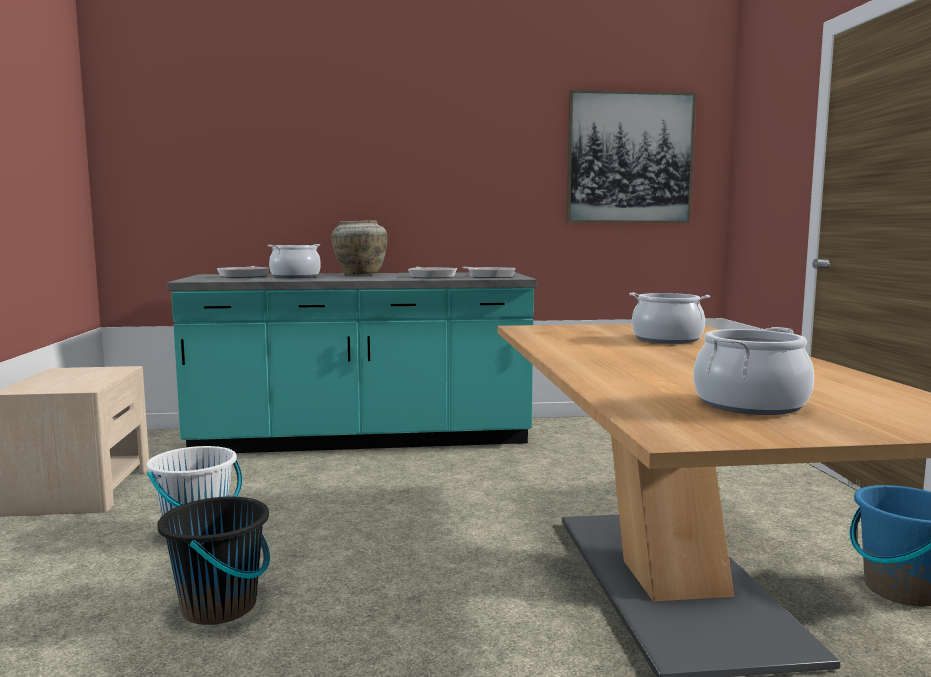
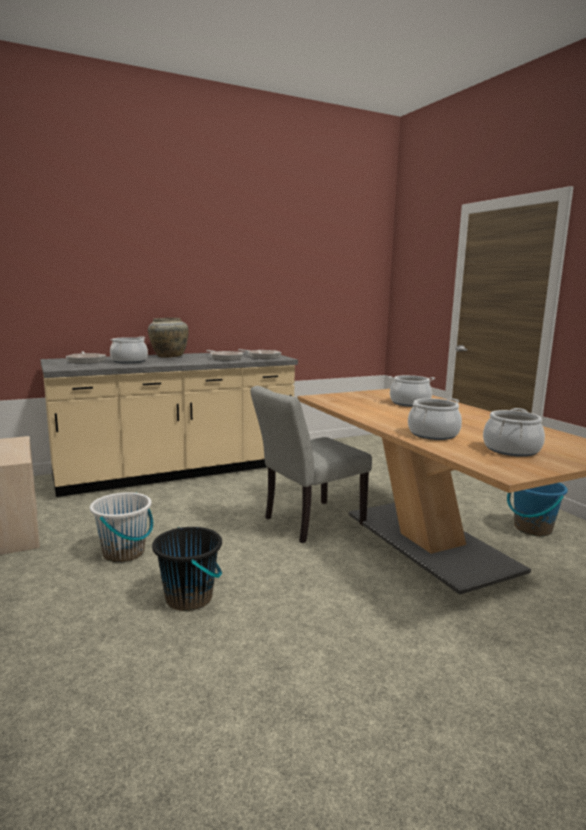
camera: 20 degrees left, 5 degrees up
(362, 439) = (177, 471): turquoise counter -> beige counter
(486, 526) = (307, 523): none -> grey chair
(629, 158) = (335, 274): picture -> none
(632, 376) = (433, 434): none -> cooking pot

